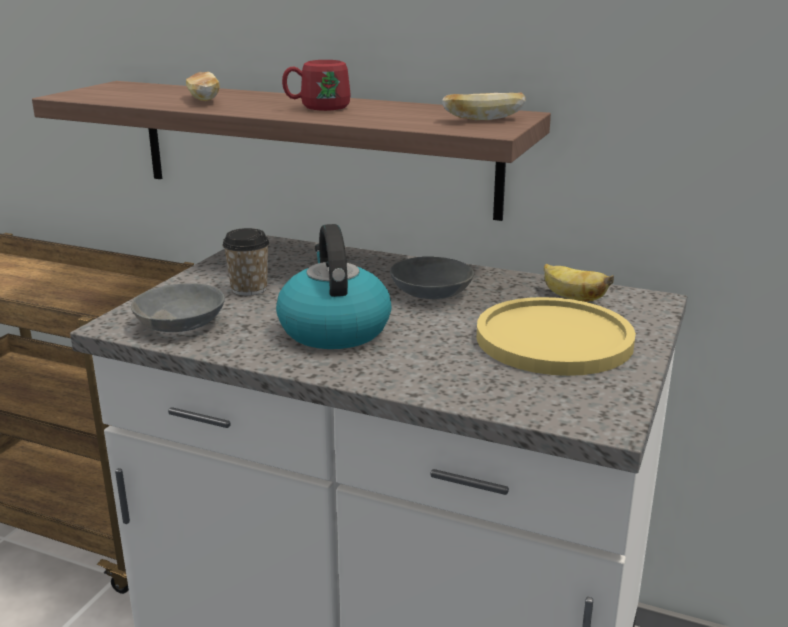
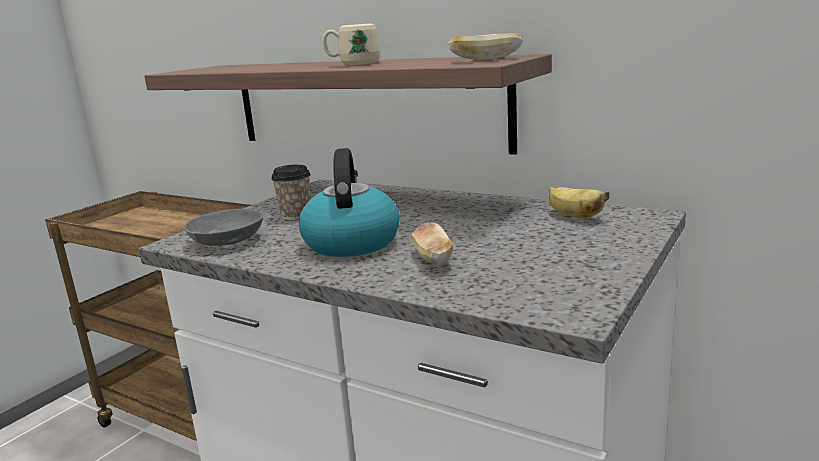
camera: 10 degrees right, 5 degrees down
(203, 100) = (269, 67): bread -> bread (432, 259)
(317, 108) = (353, 64): red mug -> beige mug
(431, 293) = (447, 215): grey bowl -> none
(554, 339) = (546, 247): yellow plate -> none

